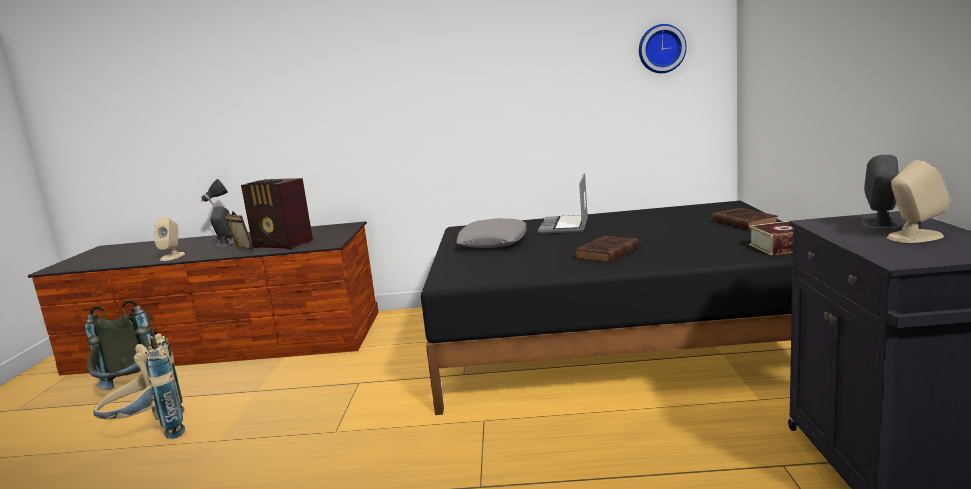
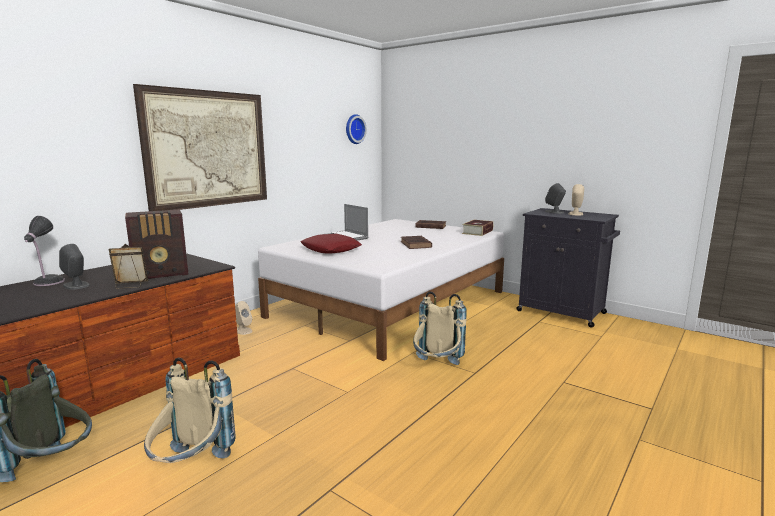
camera: 55 degrees left, 0 degrees up
(172, 256) = (42, 304): beige speaker -> beige speaker (243, 330)
(399, 104) = (208, 149): none -> picture
(458, 455) = (437, 368): none -> beige backpack
(493, 241) = (331, 249): grey pillow -> red pillow
(614, 343) = (391, 304): black bed -> white bed

